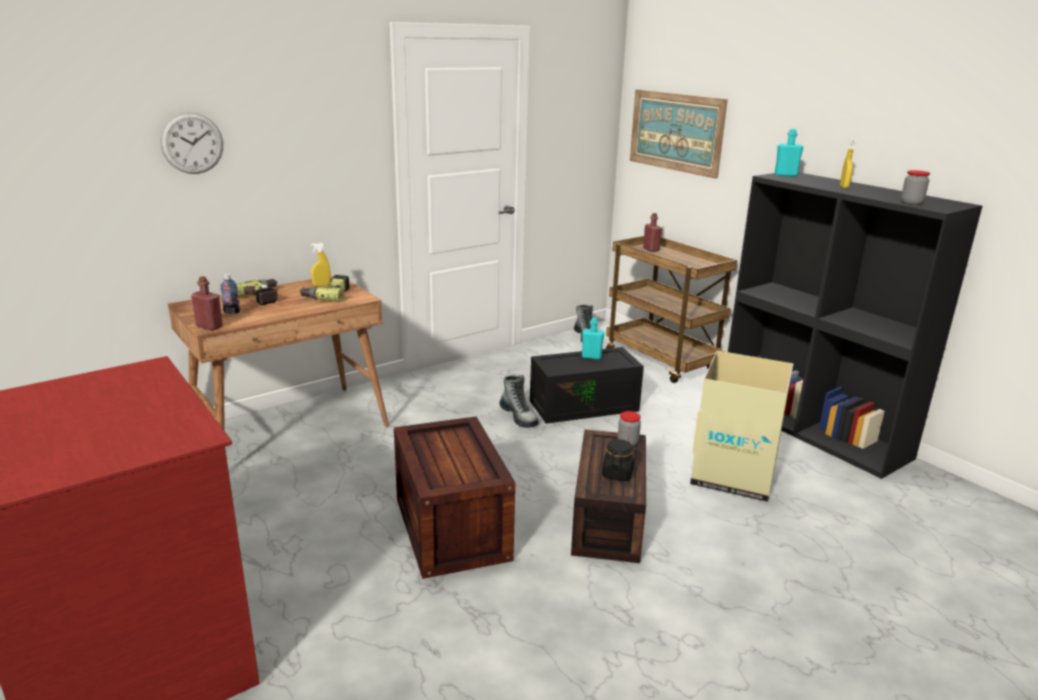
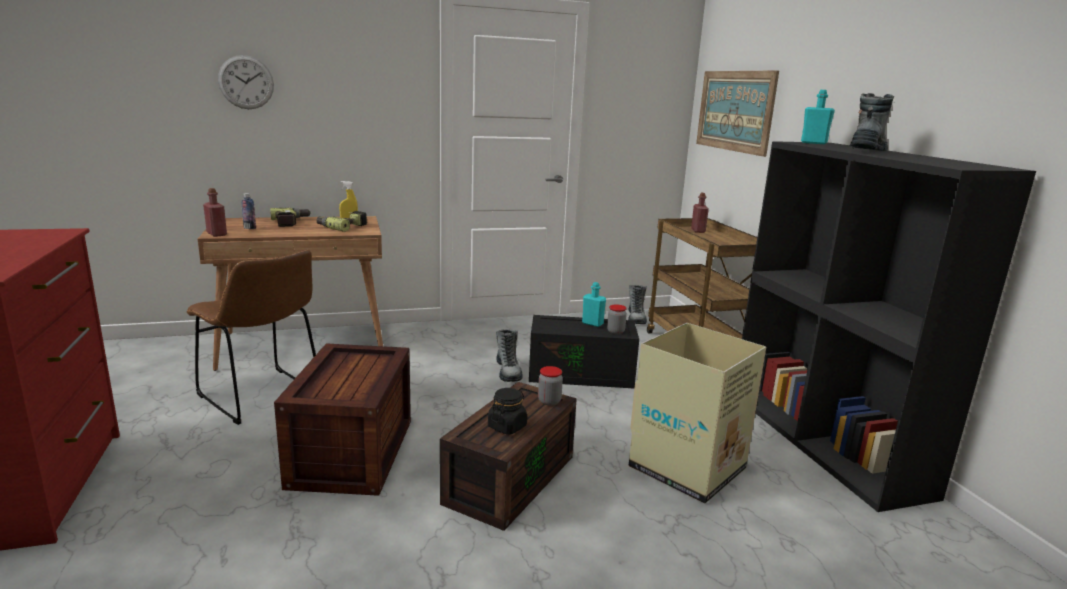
camera: 20 degrees right, 5 degrees down
(307, 494) = (263, 397): none -> brown chair
(844, 187) = (867, 151): yellow spray bottle -> boot
(911, 203) = (930, 162): jar -> jar (615, 331)

